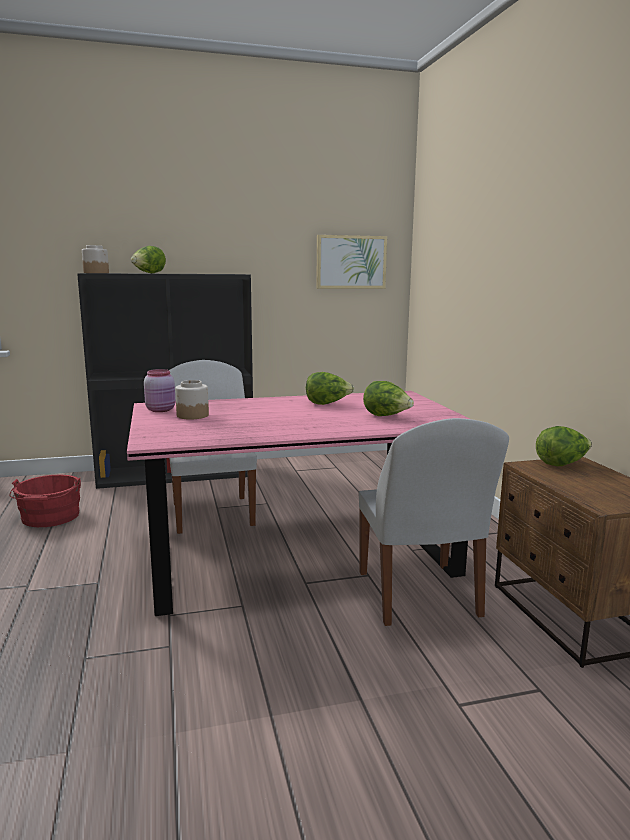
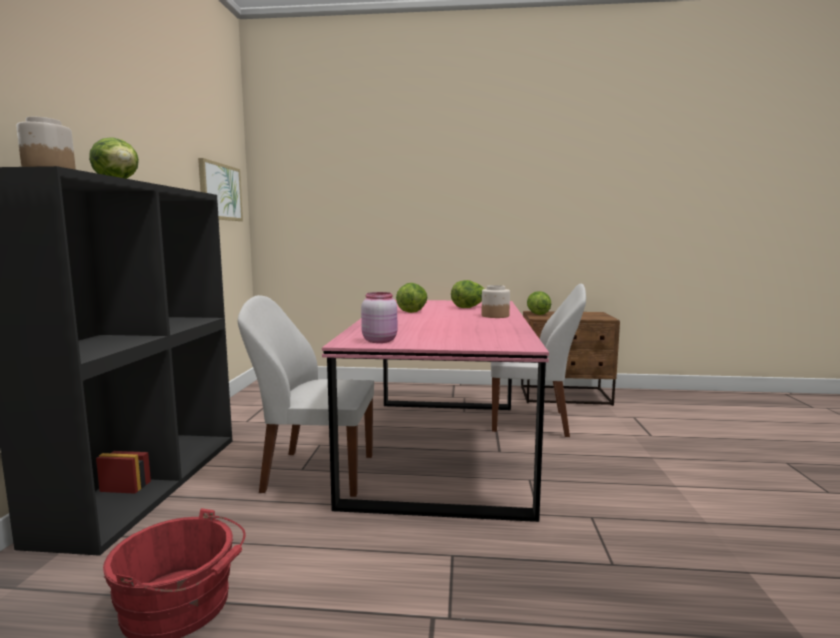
camera: 70 degrees left, 5 degrees down
(192, 415) = (419, 334): jar -> jar (494, 316)

